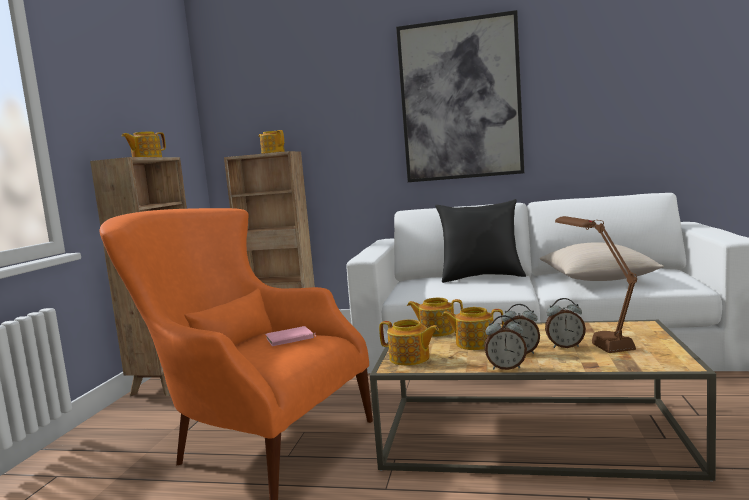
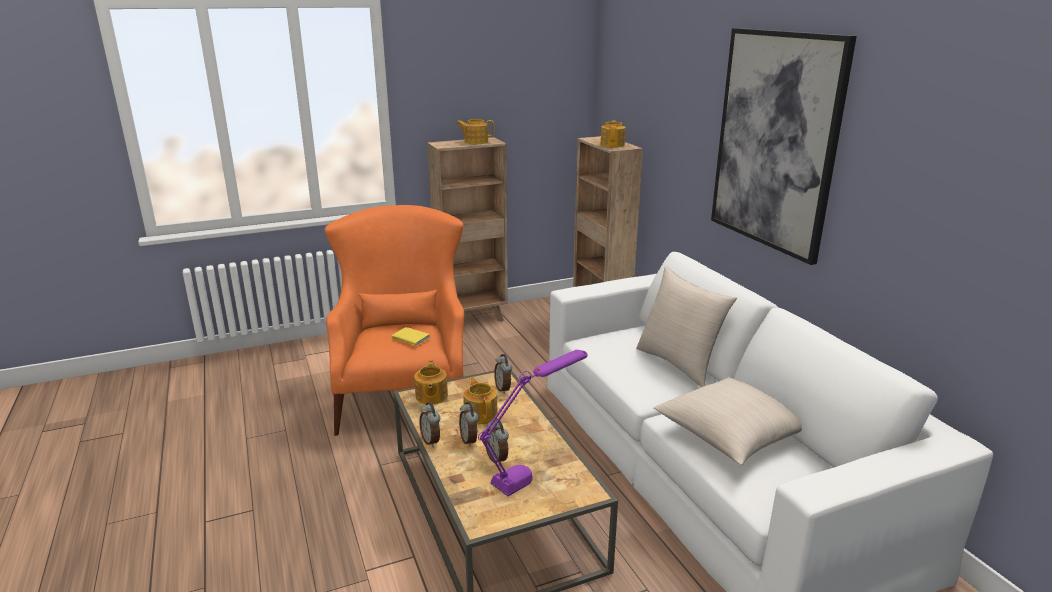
camera: 55 degrees right, 15 degrees up
(290, 339) = (410, 339): pink book -> yellow book
(436, 331) = (503, 389): teapot -> alarm clock
(481, 277) = (679, 363): black pillow -> beige pillow
(595, 336) = (534, 470): brown table lamp -> purple table lamp

